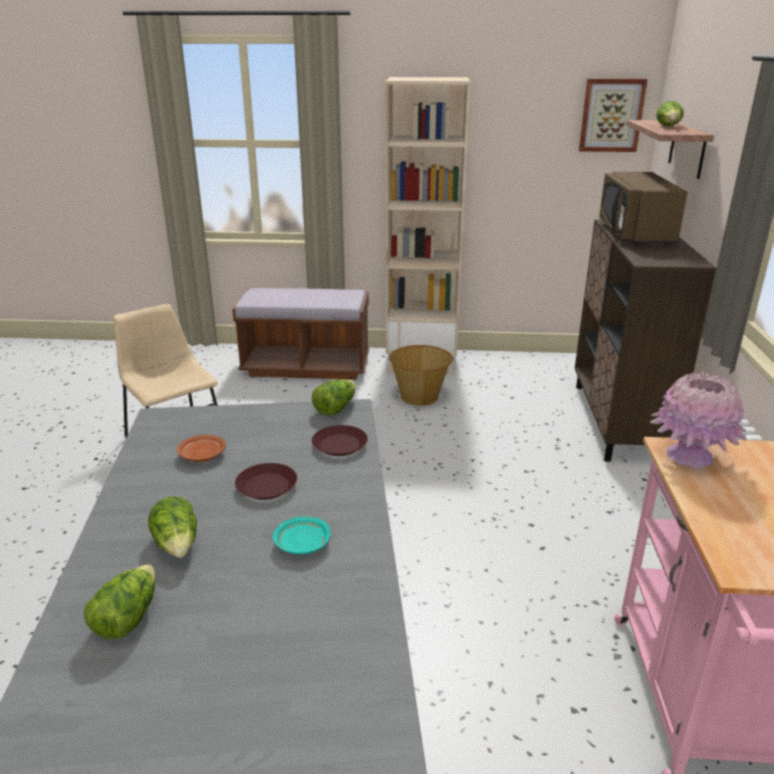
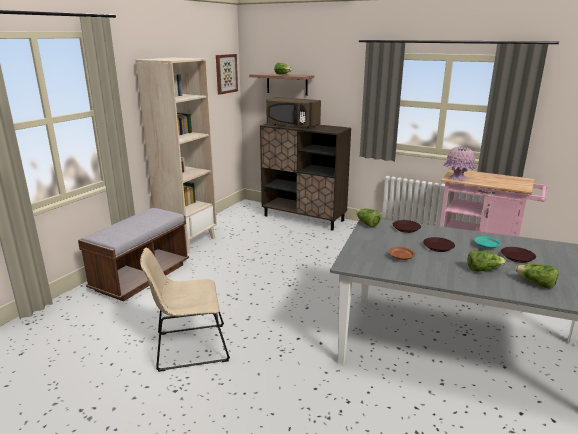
camera: 65 degrees left, 5 degrees down
(259, 590) = (517, 257): none -> brown plate
(420, 397) = (229, 252): basket -> none

